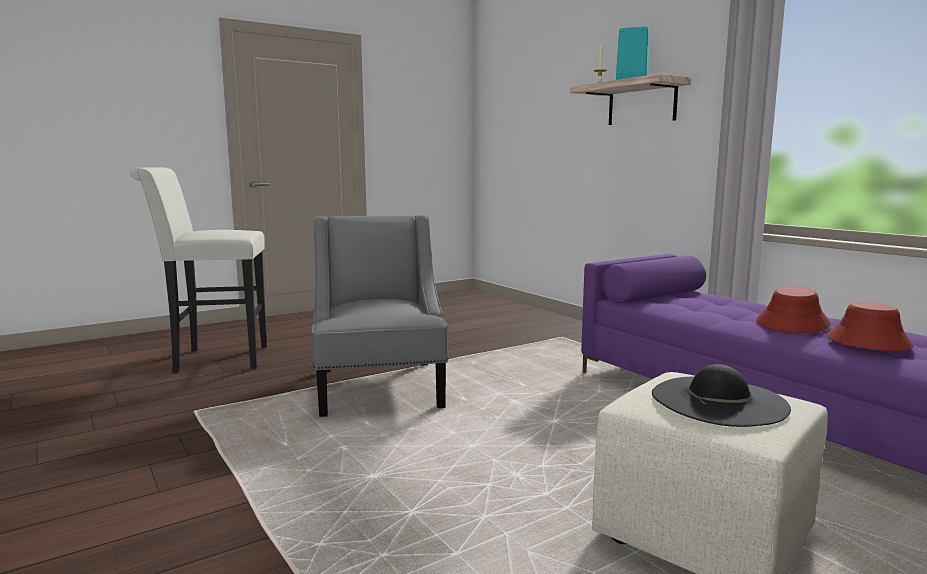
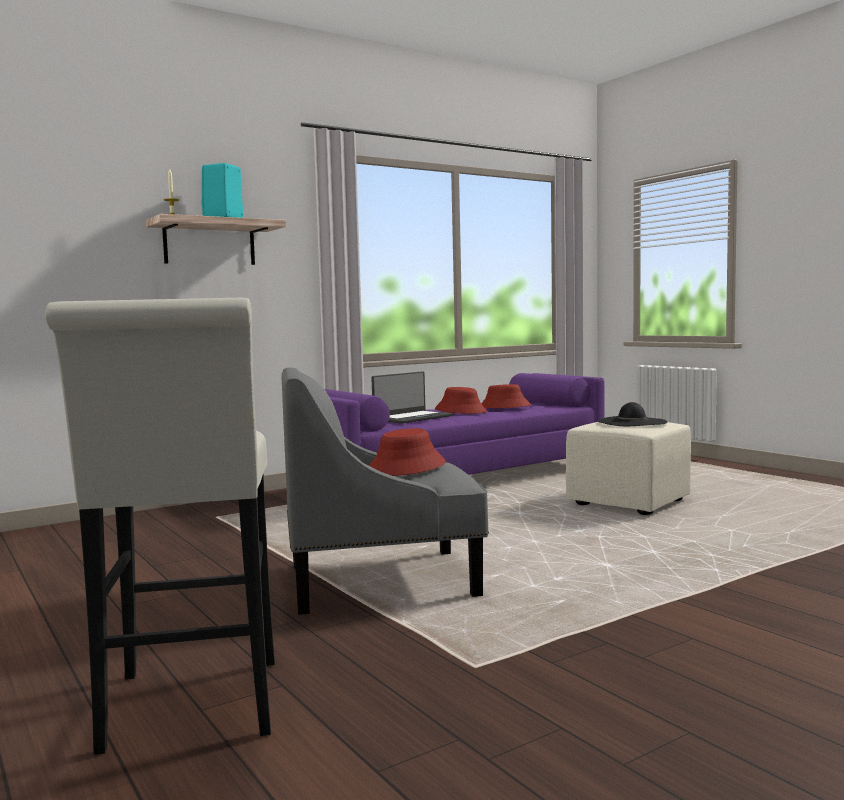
camera: 90 degrees left, 5 degrees down
(379, 306) = (406, 467): none -> red hat
(702, 307) = (412, 418): none -> laptop

